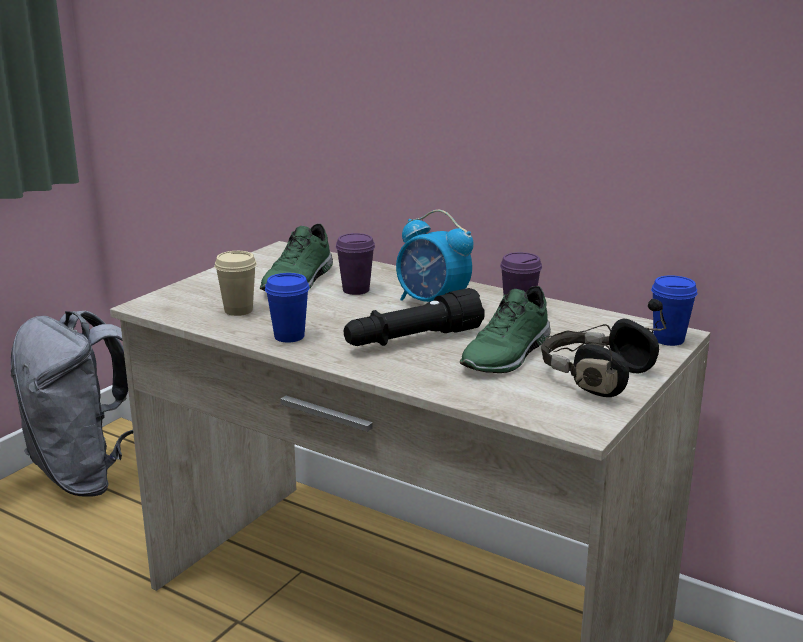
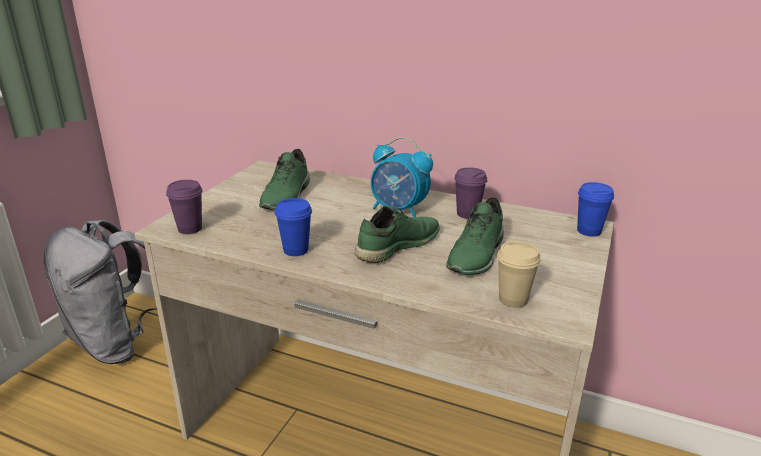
camera: 10 degrees left, 5 degrees up
(238, 310) = (245, 227): beige cup -> beige cup (513, 299)
(356, 290) = (335, 201): purple cup -> purple cup (190, 229)
(412, 340) = (396, 246): black flashlight -> green shoe
(595, 377) = (552, 270): black headphones -> none

